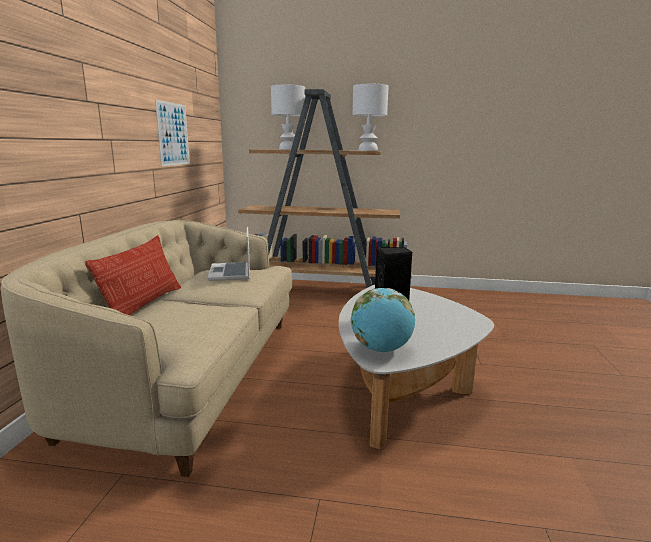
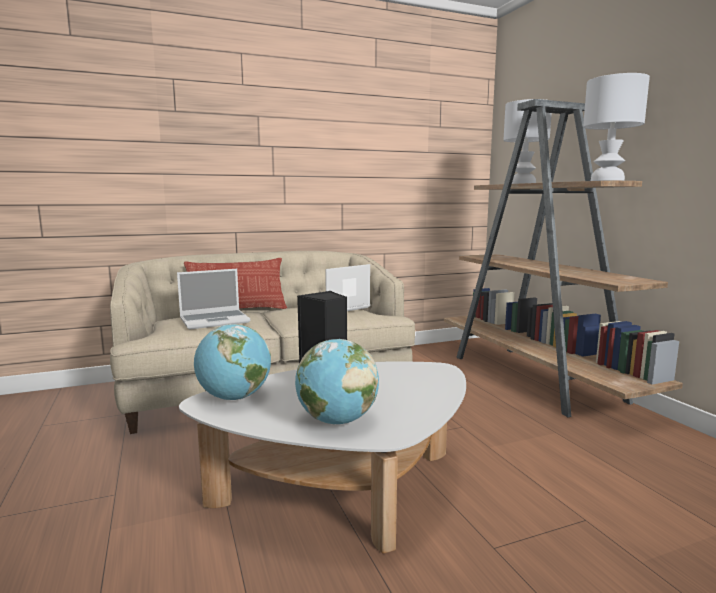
camera: 60 degrees right, 5 degrees down
(173, 134) = (380, 171): picture -> none
(184, 316) = (215, 320): none -> laptop
(449, 328) = (337, 421): none -> globe

